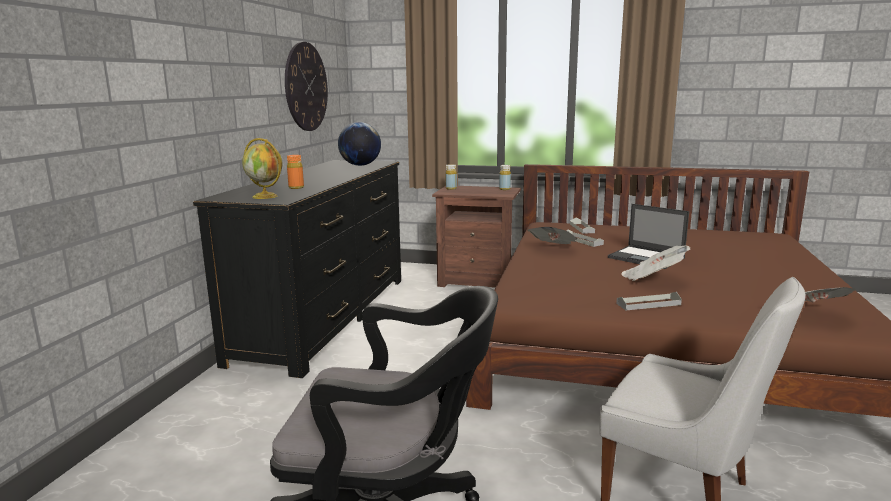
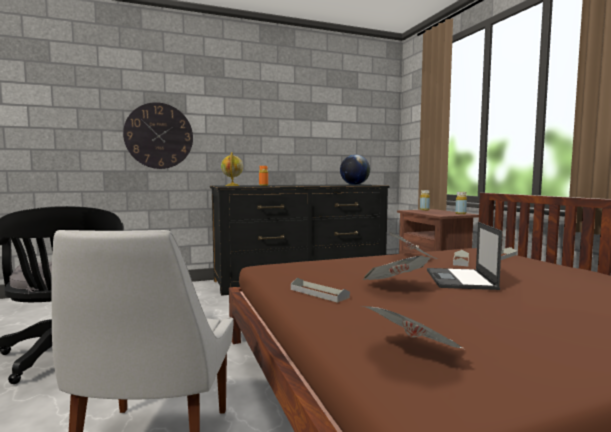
camera: 55 degrees right, 10 degrees down
(306, 87) = (339, 134): wall clock -> wall clock (159, 136)

